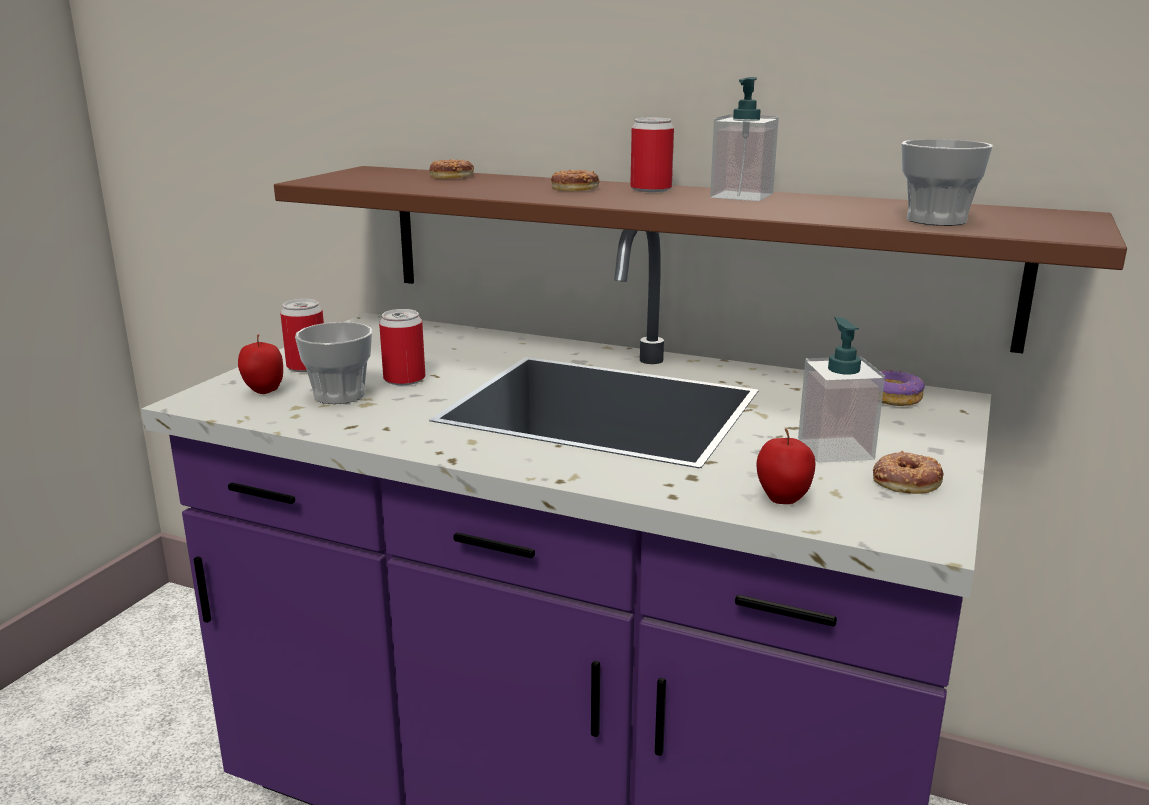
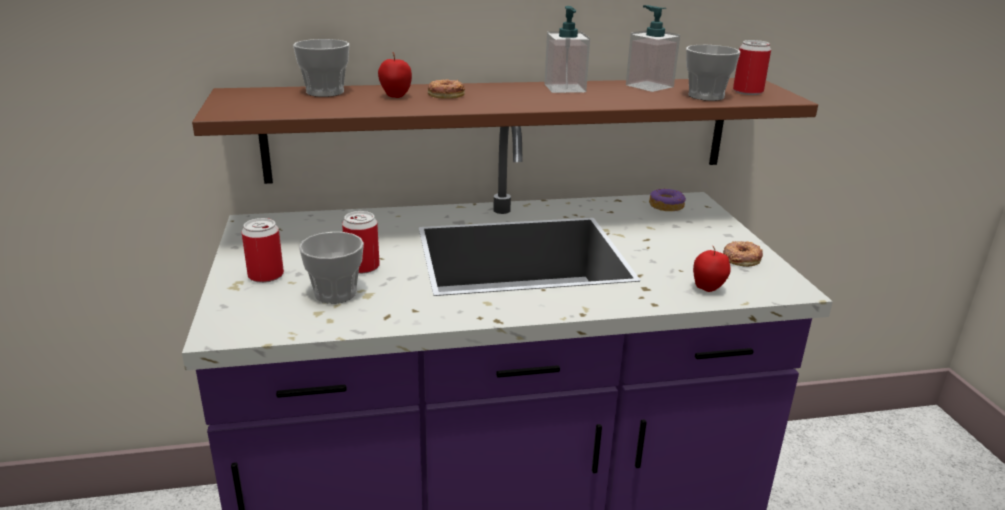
camera: 35 degrees left, 5 degrees up
(264, 391) = (268, 307): apple -> apple (395, 96)
(452, 176) = (325, 92): donut -> cup
(651, 189) = (498, 89): can -> can (747, 92)
(835, 449) = (685, 248): soap dispenser -> soap dispenser (649, 86)

